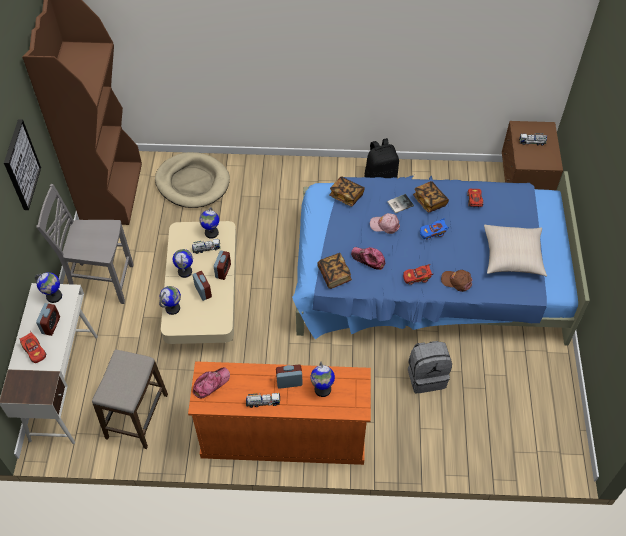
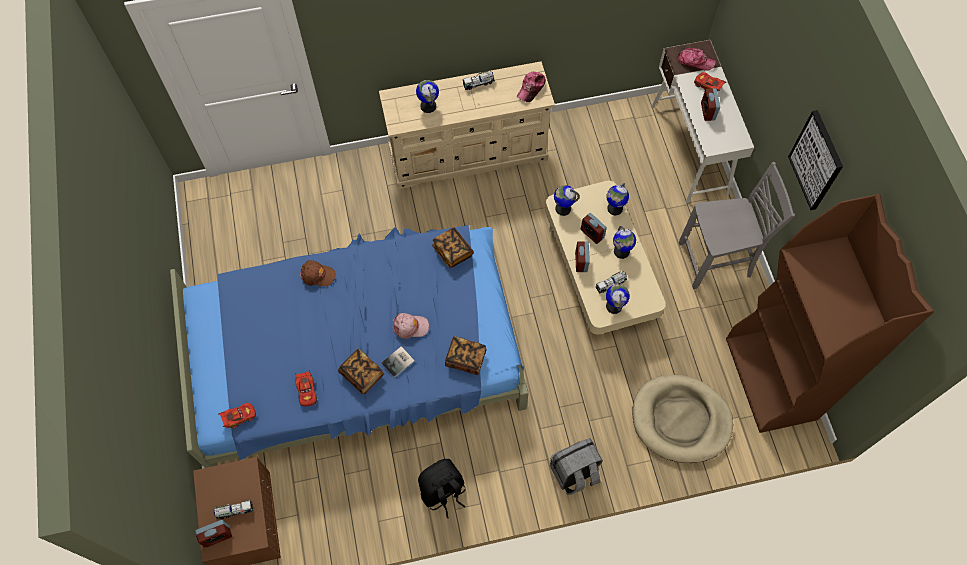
camera: 165 degrees right, 10 degrees up
(54, 296) = (723, 139): globe -> globe (563, 208)
(137, 416) = (608, 140): stool -> none
(282, 436) = (469, 153): orange dresser -> beige dresser
(289, 382) = (460, 105): alarm clock -> alarm clock (217, 536)
(368, 259) = (419, 278): cap -> cap (695, 61)
(417, 277) = (361, 268): red toy car -> red toy car (239, 417)
(426, 376) = (343, 240): grey backpack -> grey backpack (574, 473)
(433, 232) = (352, 330): blue toy car -> none
(512, 256) = (256, 323): beige pillow -> none

